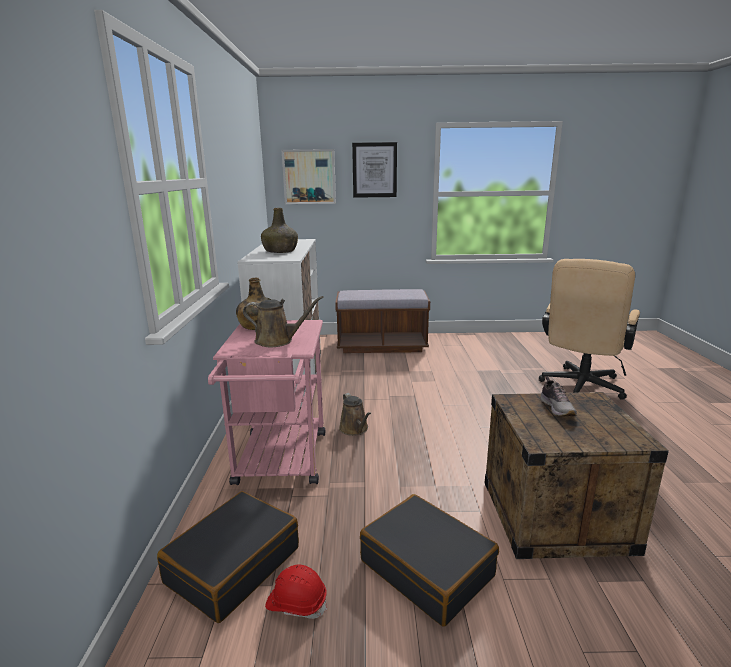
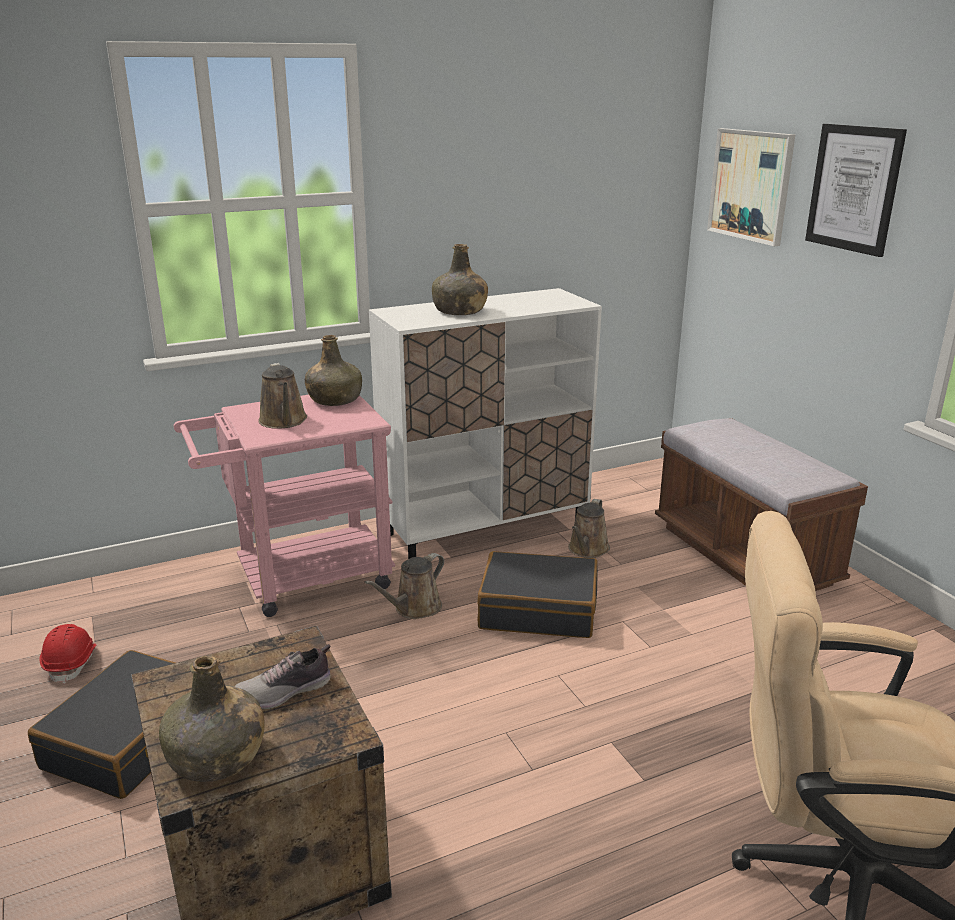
camera: 65 degrees right, 5 degrees up
(233, 564) = (120, 610): black suitcase -> black suitcase (538, 610)
(343, 373) = (587, 550): none -> brown watering can
(616, 431) = (217, 757): none -> green bottle

